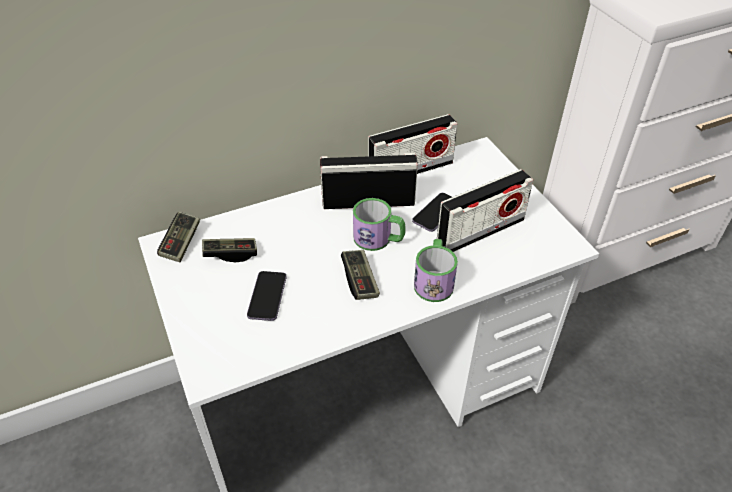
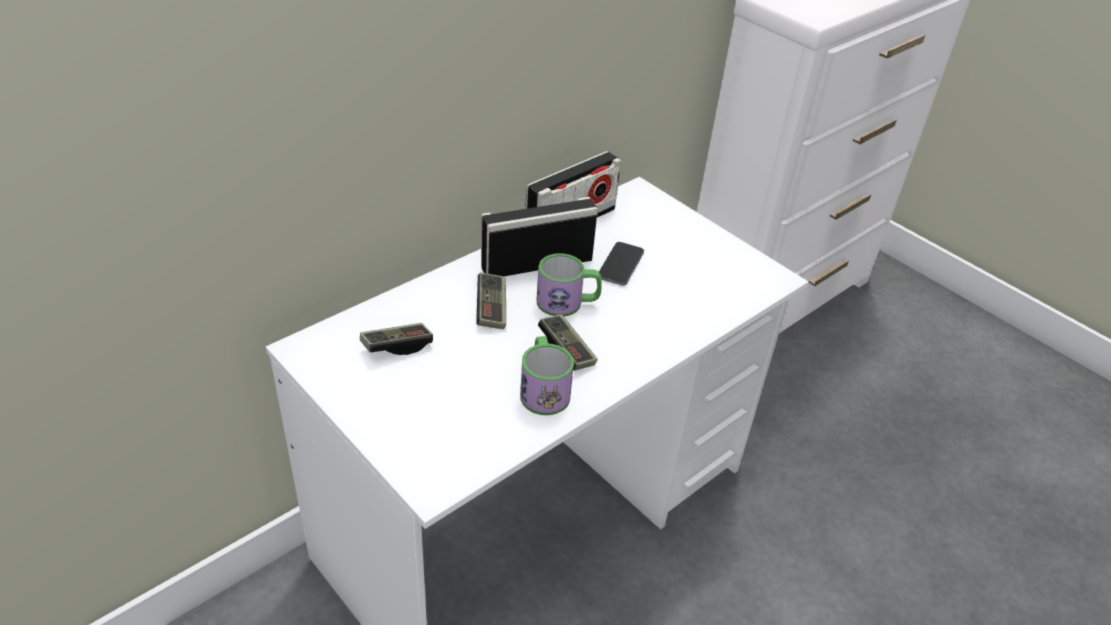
camera: 20 degrees left, 5 degrees down
(181, 243) = (327, 344): game controller -> game controller (491, 309)
(267, 297) = (465, 386): phone -> none
(434, 280) = (649, 337): mug -> mug (543, 389)
(480, 231) = (677, 277): radio -> none

